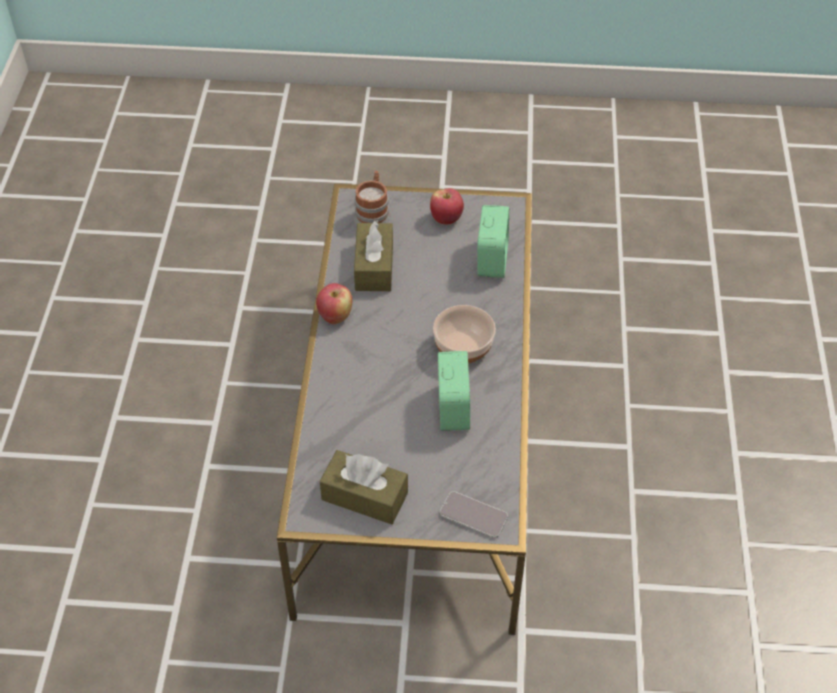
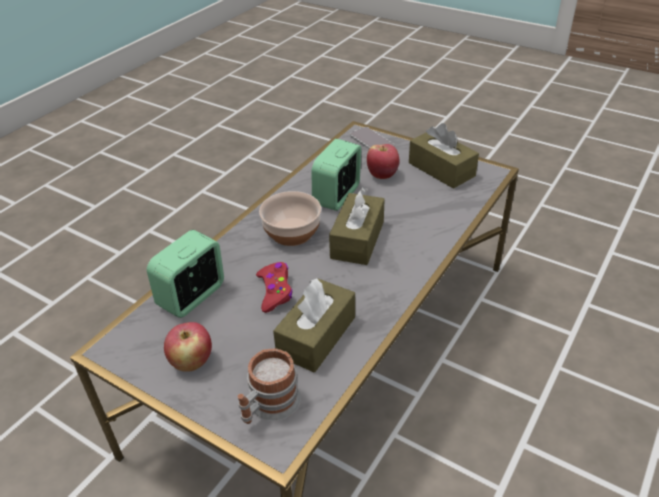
camera: 150 degrees left, 10 degrees down
(335, 316) = (391, 299): apple -> apple (382, 175)
(398, 363) = (357, 240): none -> brown tissue box
(432, 288) = (275, 291): none -> red game controller

